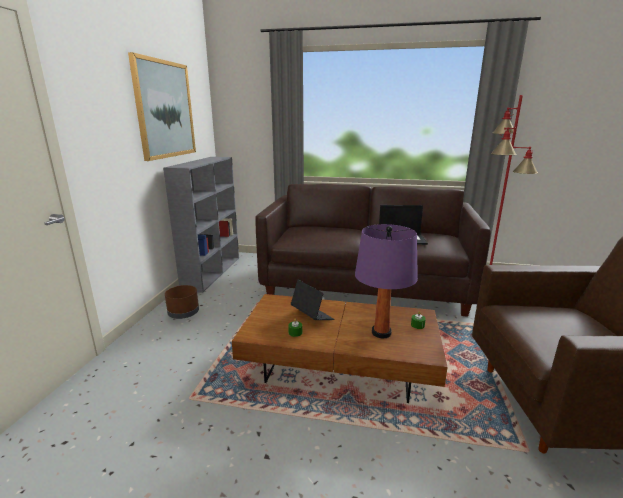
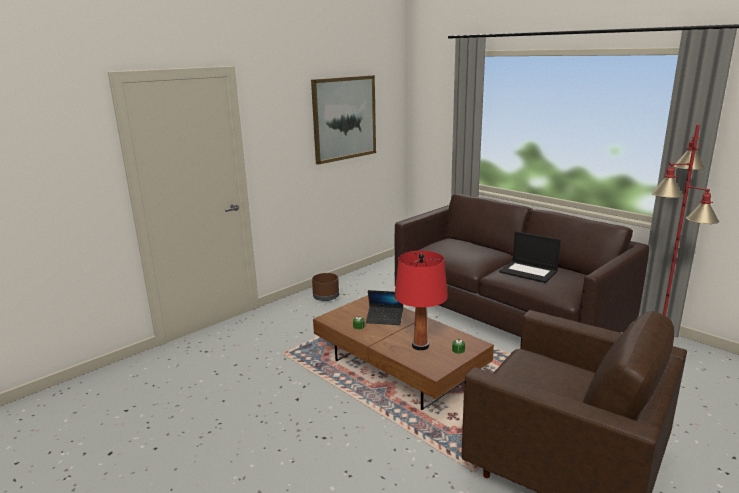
camera: 35 degrees right, 0 degrees up
(212, 272) = (378, 268): grey bookcase -> none
(312, 316) = (384, 319): laptop -> laptop turned 105 degrees clockwise
(381, 333) = (420, 346): purple table lamp -> red table lamp

